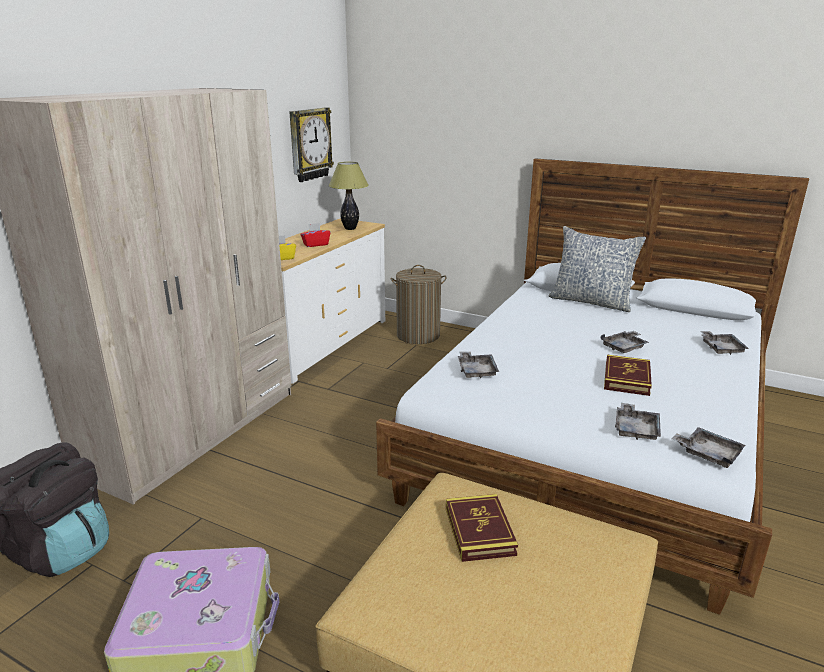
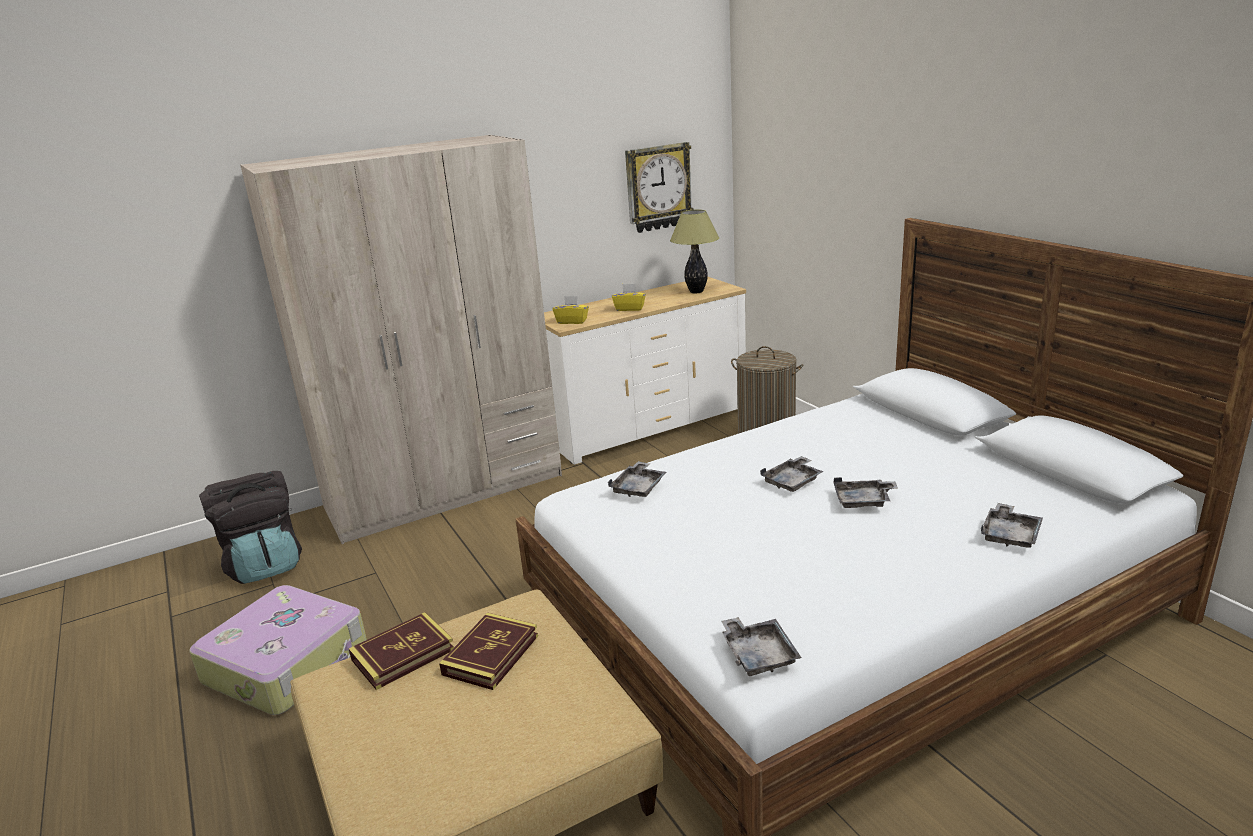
camera: 35 degrees right, 0 degrees up
(315, 244) = (630, 308): red tissue box -> yellow tissue box
(591, 302) = (919, 431): pillow -> none
(626, 378) = (803, 540): book -> book (403, 655)
(635, 429) = (716, 600): grey tray -> grey tray (793, 482)

